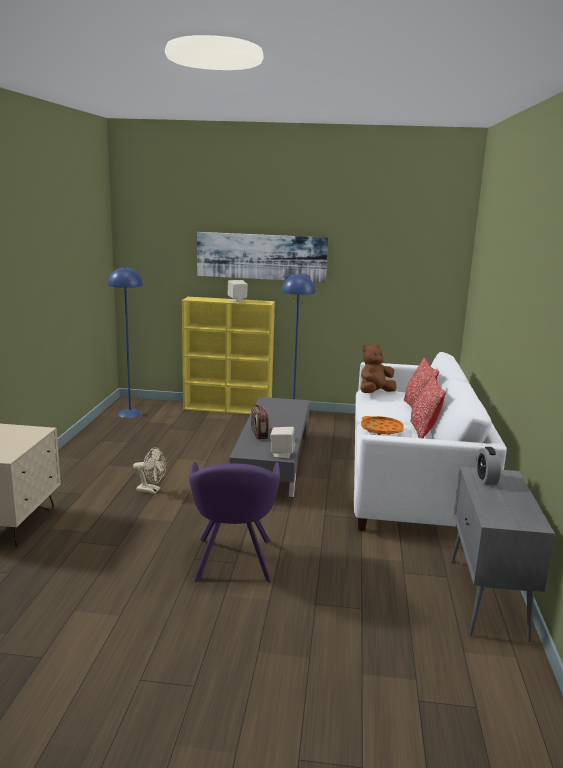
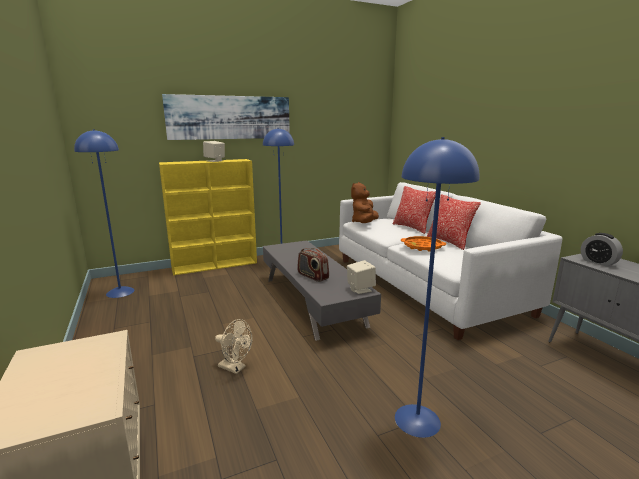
camera: 30 degrees left, 0 degrees up
(151, 490) = (235, 368): beige fan -> beige fan turned 45 degrees clockwise
(233, 562) = (417, 420): purple armchair -> blue floor lamp

